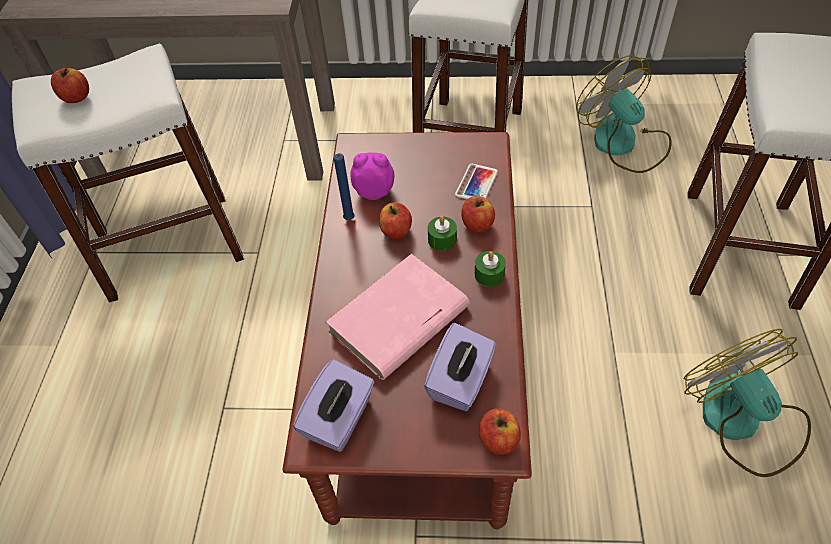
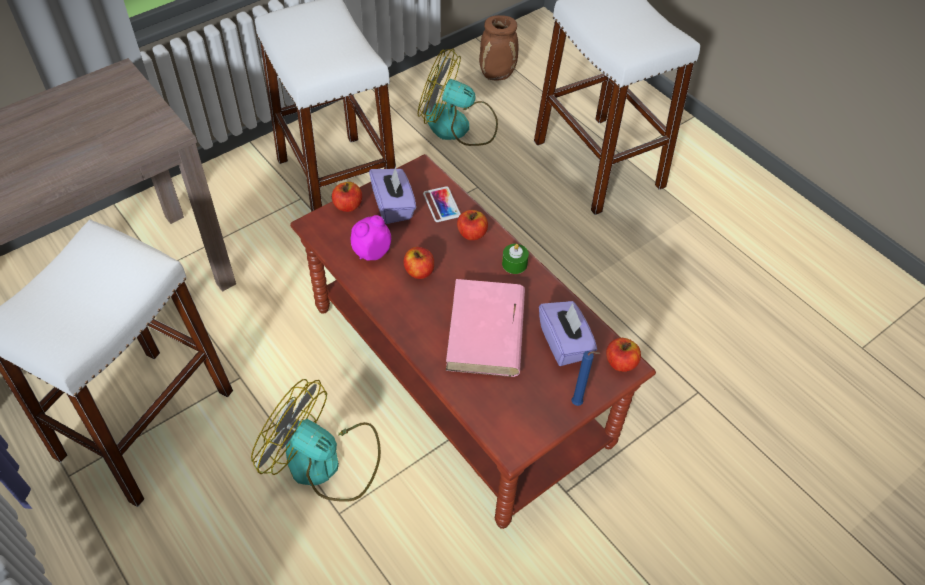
camera: 45 degrees left, 0 degrees up
(76, 97) = (69, 307): apple -> apple (348, 206)
(339, 419) = (514, 419): purple tissue box -> purple tissue box (393, 206)
(350, 220) = (376, 284): blue candle -> blue candle (578, 404)
(442, 239) = (458, 258): green candle -> none
(705, 116) = (497, 75): none -> brown vase
(742, 422) = (690, 280): fan -> fan (325, 462)

